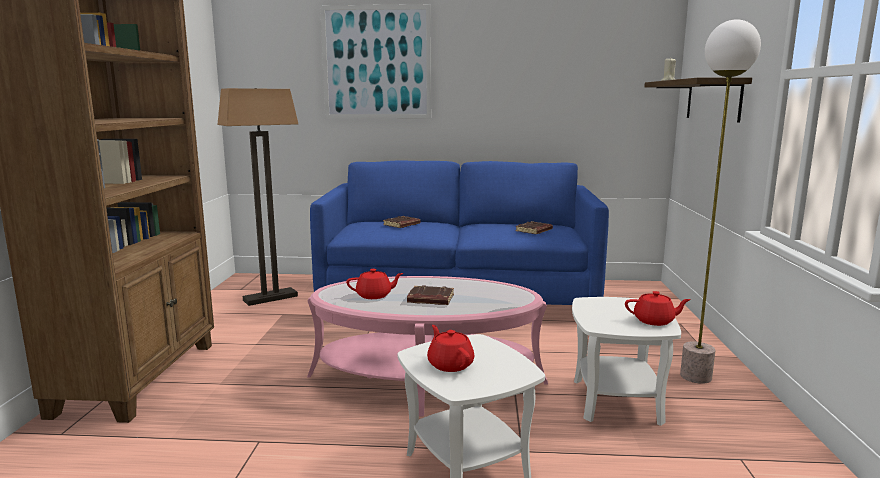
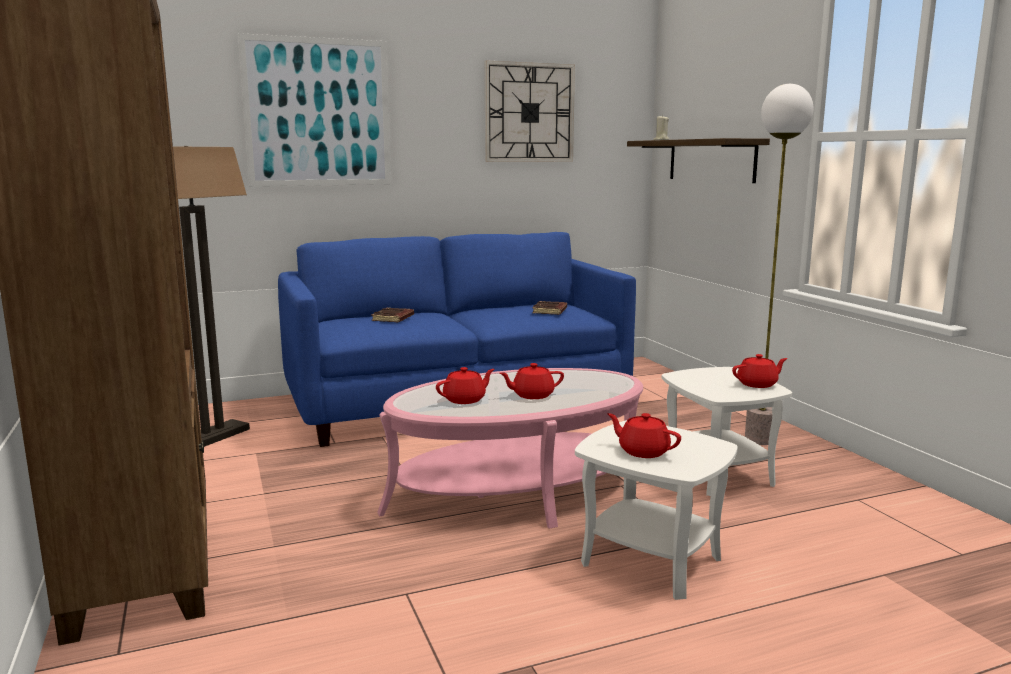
camera: 25 degrees left, 0 degrees up
(430, 300) = (532, 395): brown book -> red teapot
(554, 59) = (529, 113): none -> wall clock

